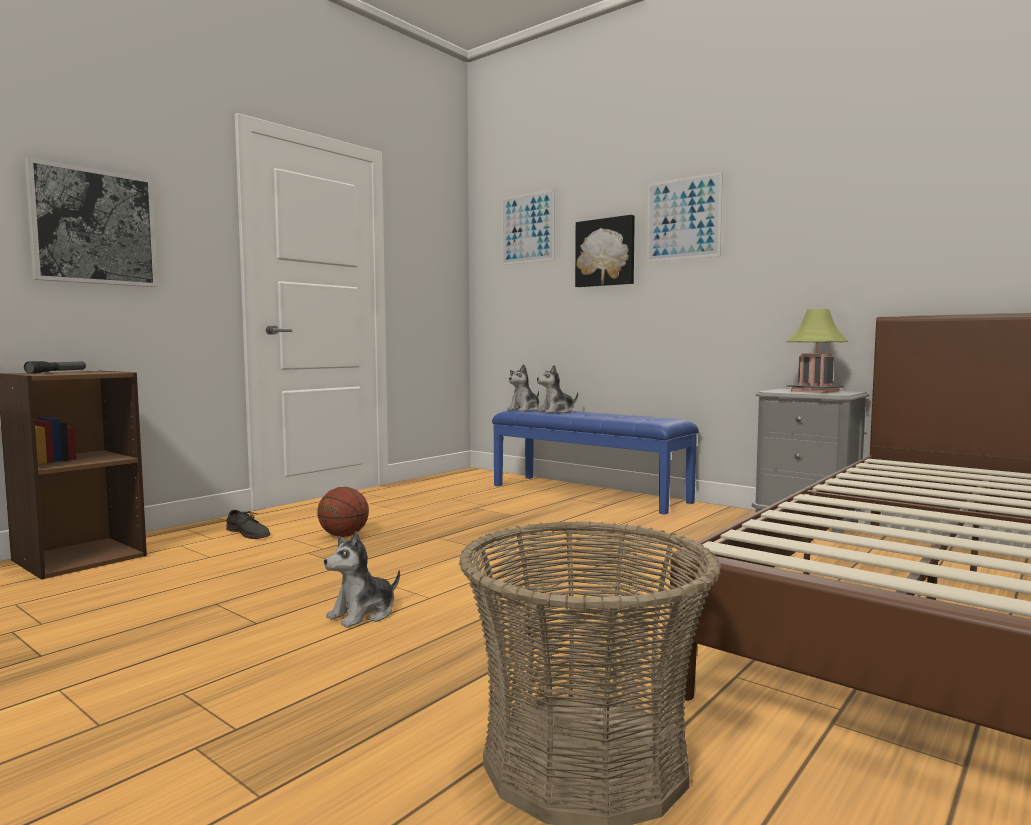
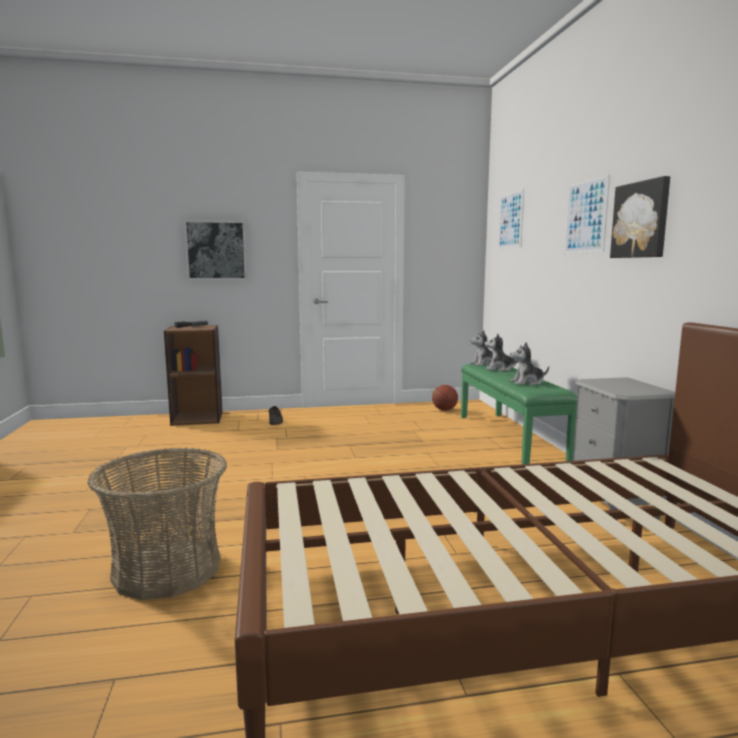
camera: 40 degrees right, 5 degrees up
(343, 536) = (309, 432): basketball -> basketball (444, 410)
(363, 614) = (232, 477): plush toy -> plush toy (527, 383)
(589, 493) = (511, 436): blue bench -> green bench
(606, 252) = (545, 243): picture -> picture (641, 220)
(814, 391) = (626, 386): table lamp -> none

